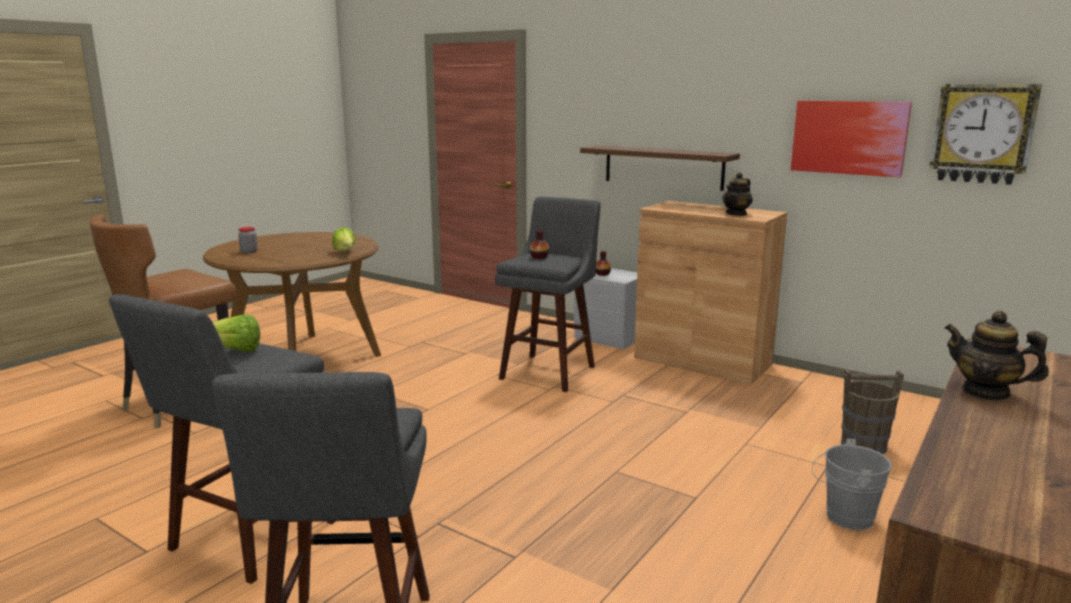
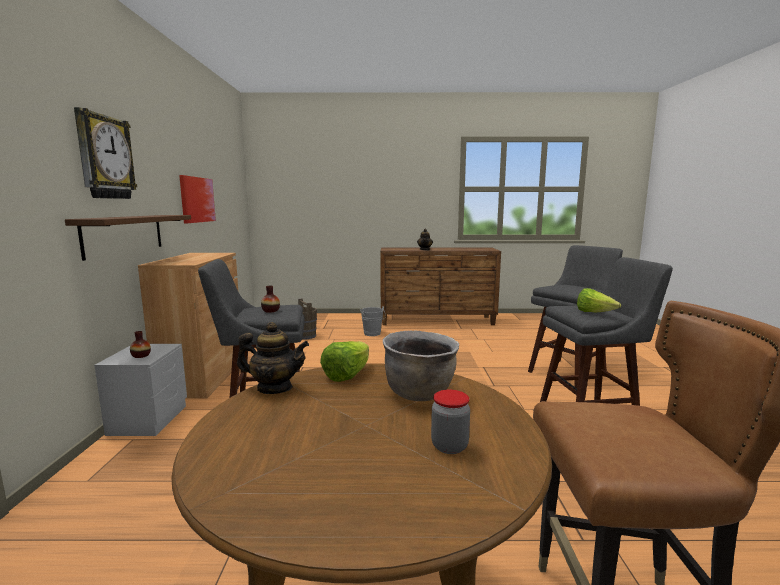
camera: 125 degrees left, 5 degrees down
(292, 257) = (419, 393): none -> brown cooking pot
(736, 214) = (208, 255): teapot -> teapot (274, 388)
(982, 133) = (224, 196): wall clock -> wall clock (104, 157)

